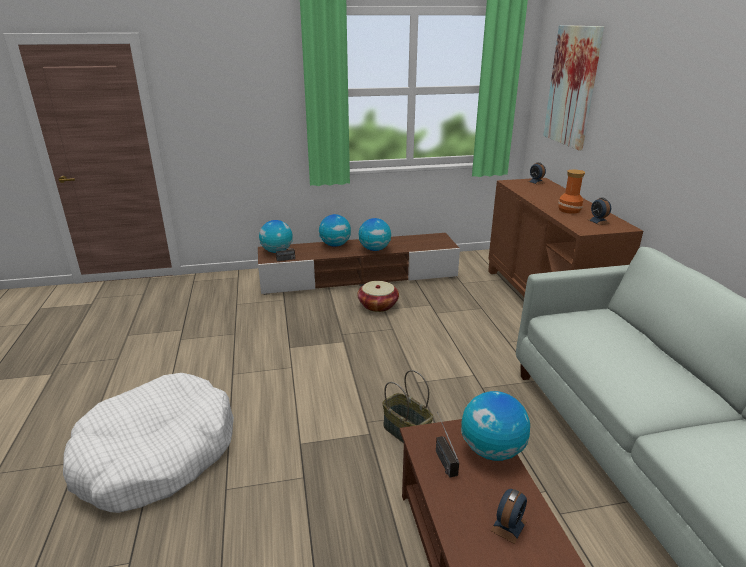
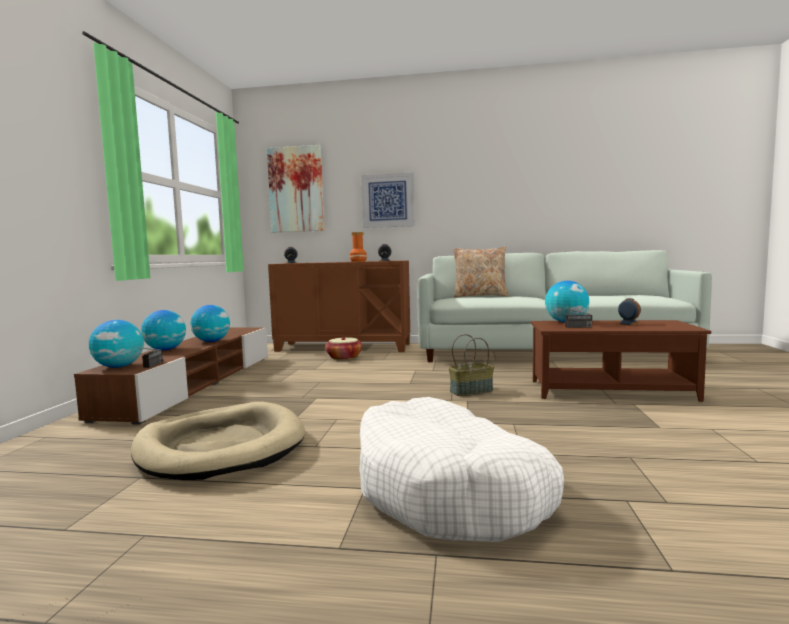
camera: 70 degrees left, 20 degrees down
(228, 337) = (221, 447): none -> beige dog bed
(378, 305) = (269, 382): basket -> basket (344, 357)
(641, 339) = (480, 296): none -> beige pillow
(648, 130) = (387, 200): none -> picture

